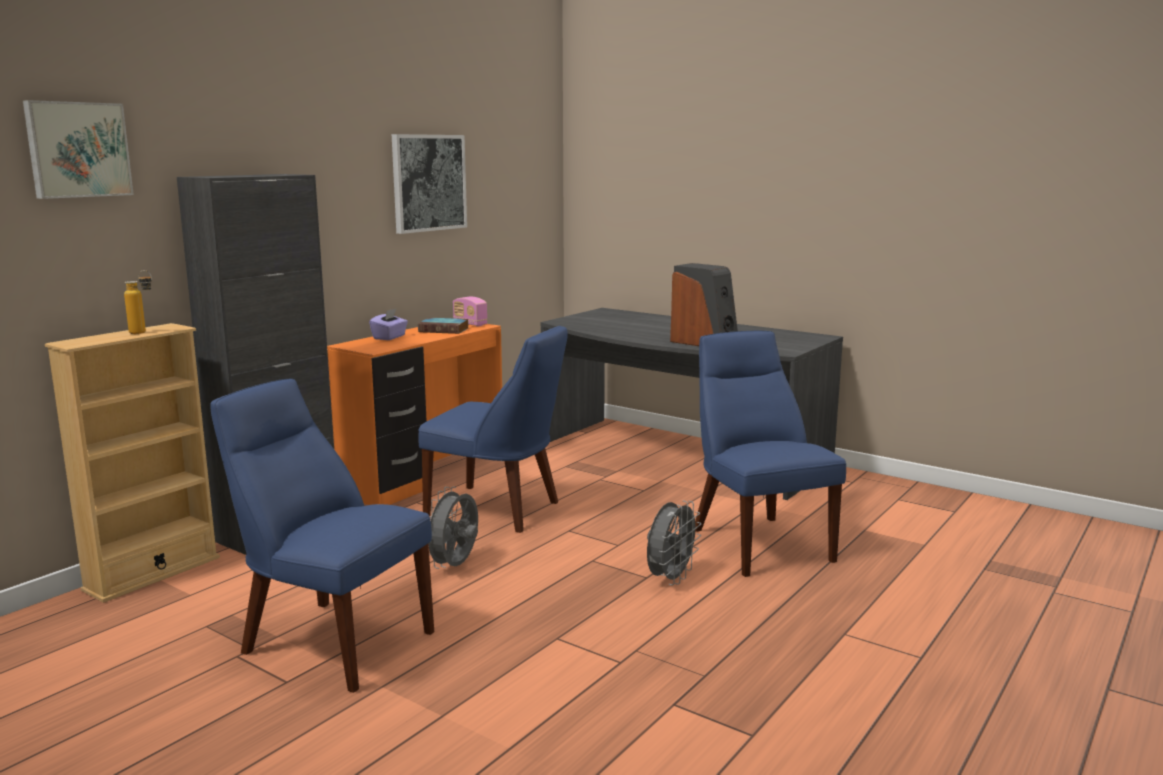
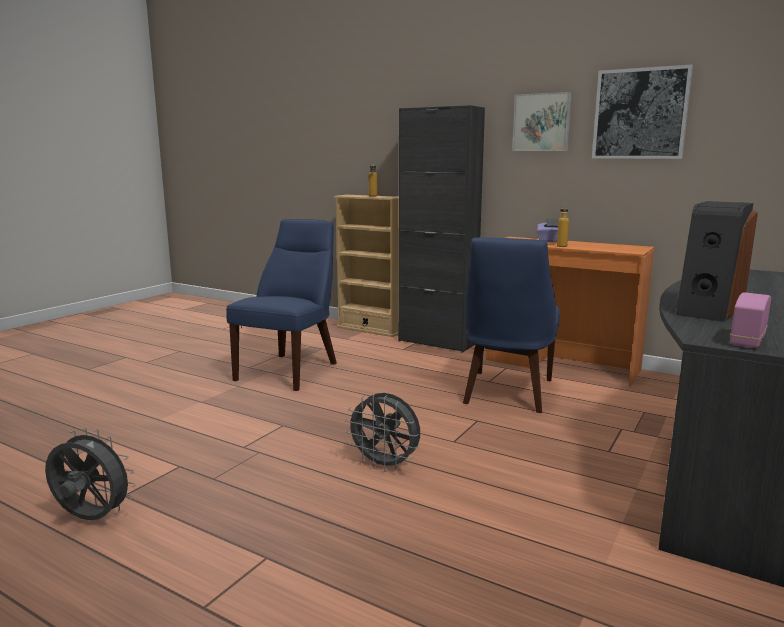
camera: 85 degrees right, 0 degrees up
(77, 149) = (374, 96): picture -> picture (542, 122)
(428, 337) = (561, 245): none -> bottle
(445, 330) = (599, 246): book -> none
(455, 566) = (393, 388): grey fan -> grey fan (91, 519)
(470, 324) = (634, 249): radio -> radio (747, 340)
(757, 542) = (491, 516): blue chair -> none

